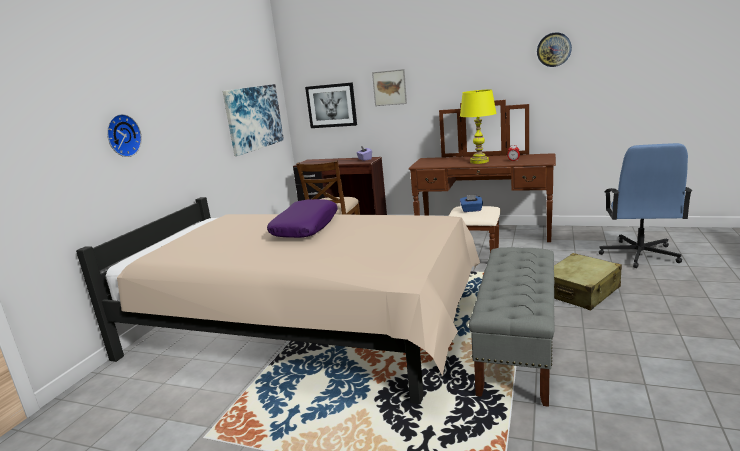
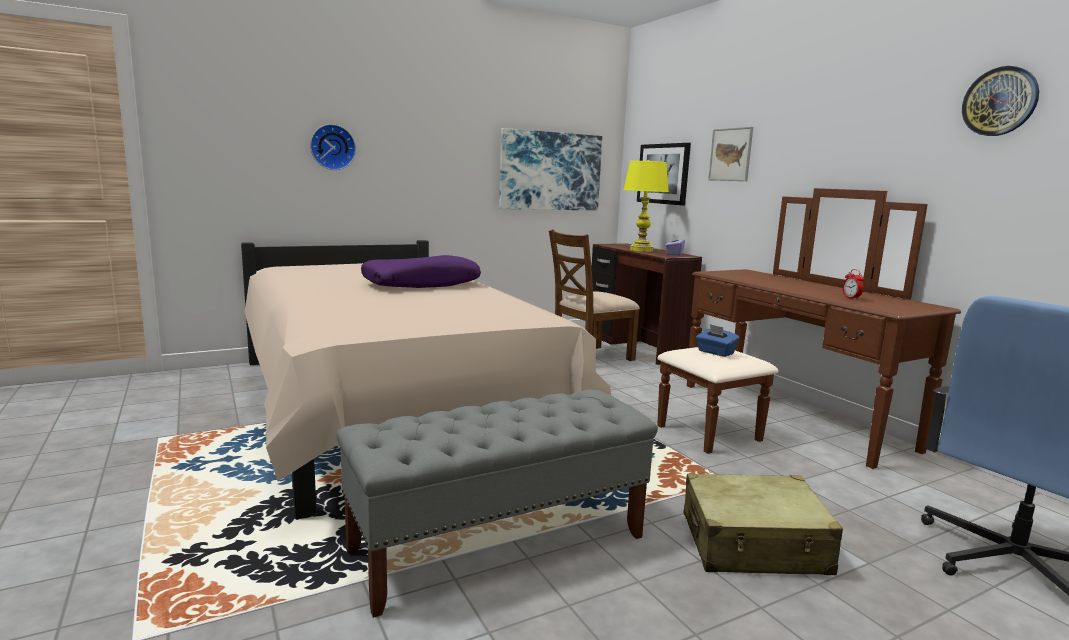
camera: 40 degrees right, 5 degrees down
(479, 161) = (798, 288): yellow table lamp -> yellow table lamp (641, 250)

